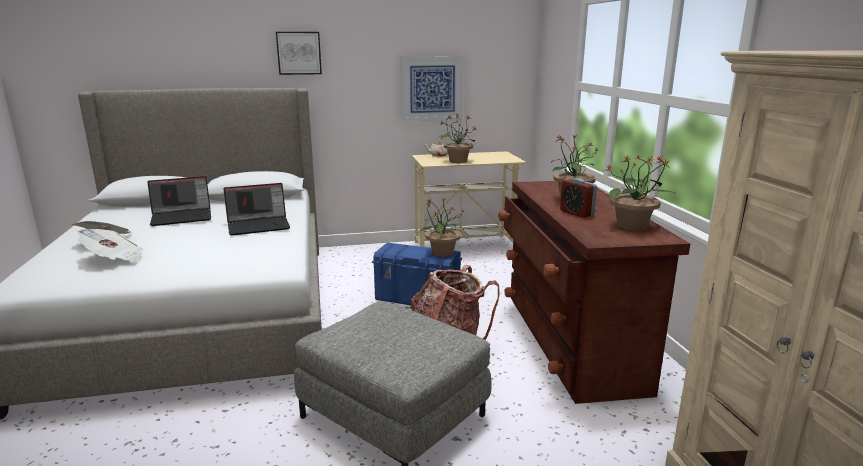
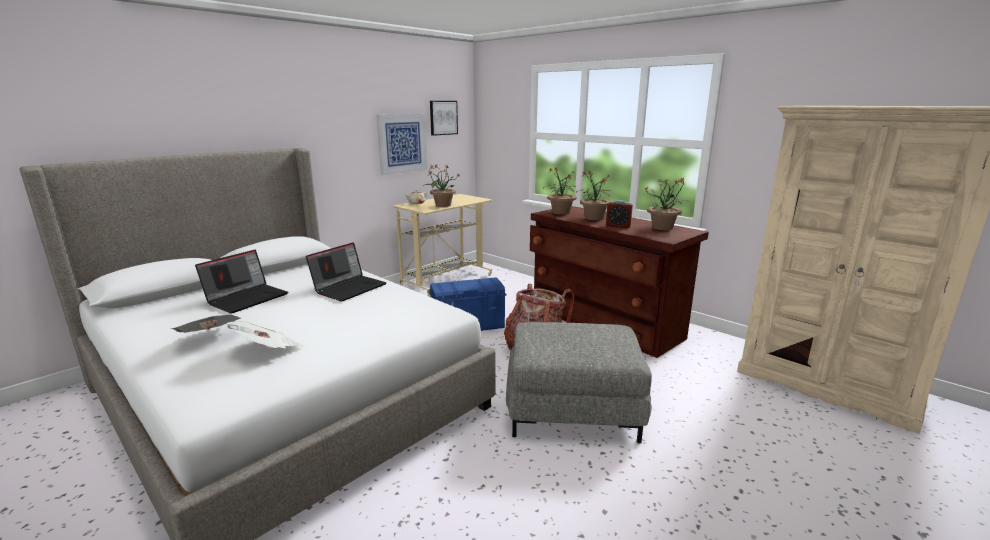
camera: 35 degrees left, 0 degrees up
(299, 53) = (285, 112): picture -> picture (443, 117)
(442, 253) = (487, 281): potted plant -> potted plant (560, 212)

